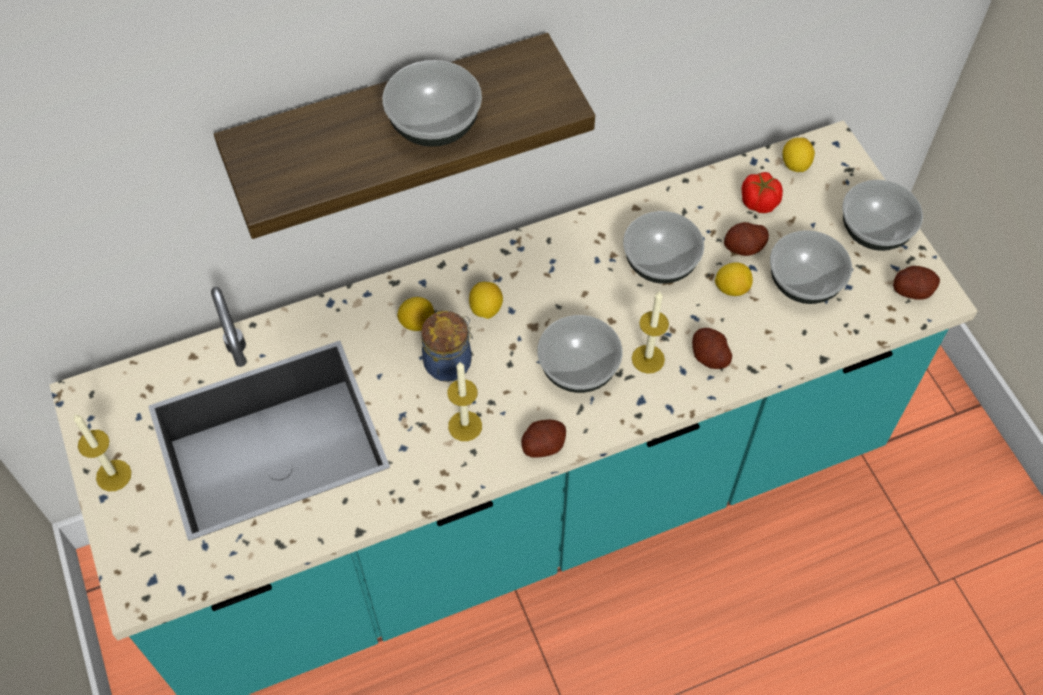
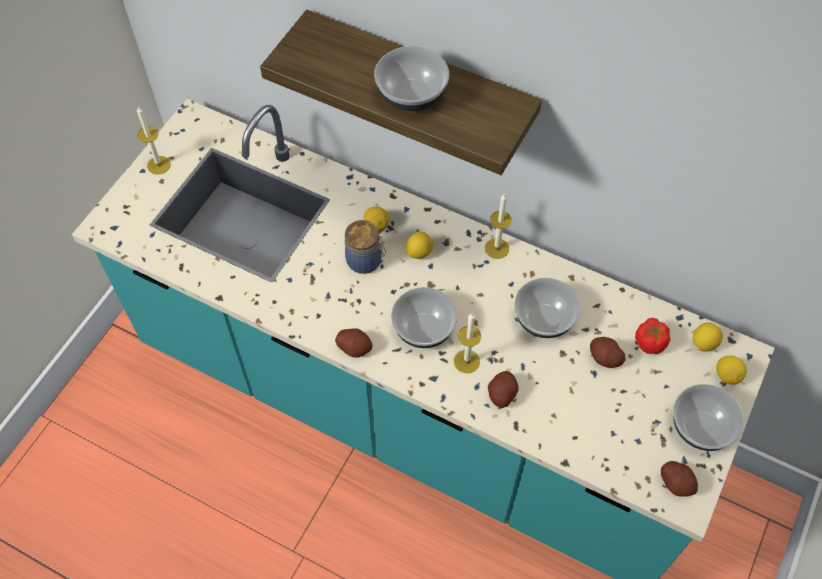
camera: 50 degrees right, 0 degrees up
(465, 426) = (331, 299): candle -> candle (496, 248)
(731, 288) = (565, 372): lemon -> lemon (727, 375)
(805, 283) = (614, 412): bowl -> none

